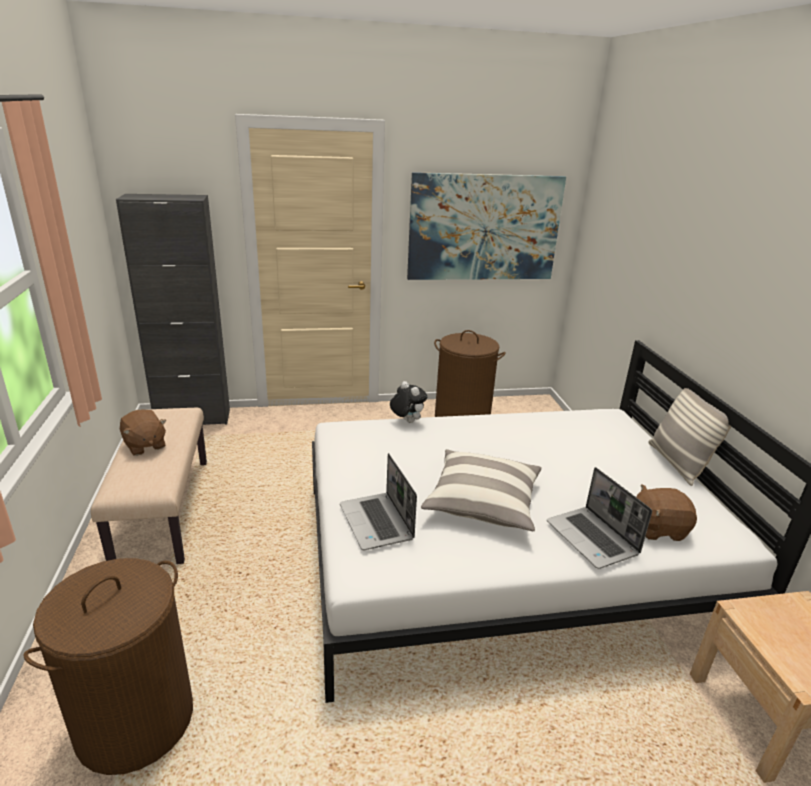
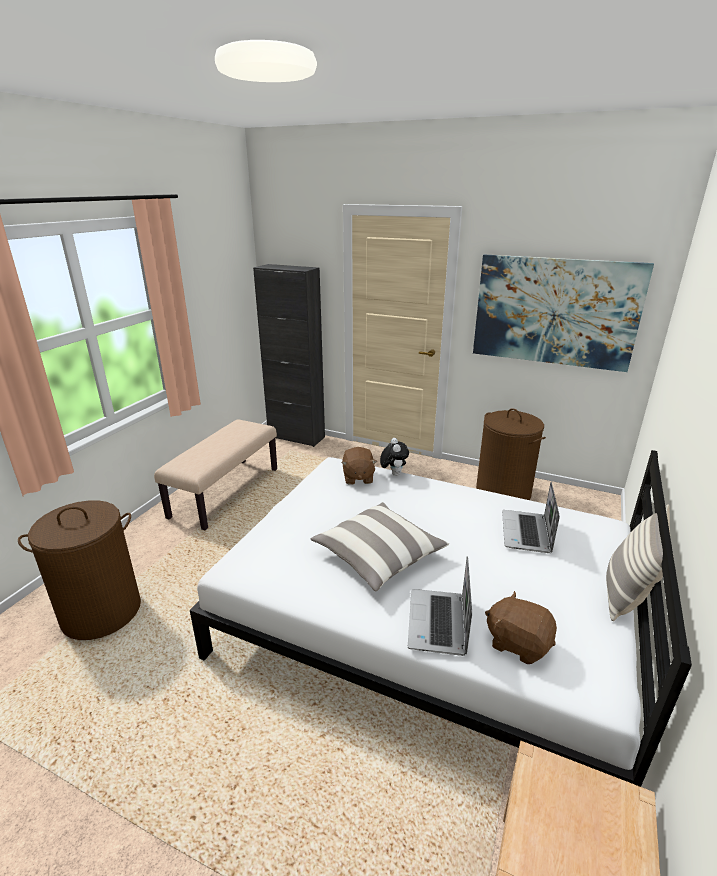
camera: 35 degrees right, 0 degrees up
(144, 445) = (214, 442): brown plush toy -> brown plush toy (358, 477)
(377, 523) = (283, 540): laptop -> laptop (526, 533)

